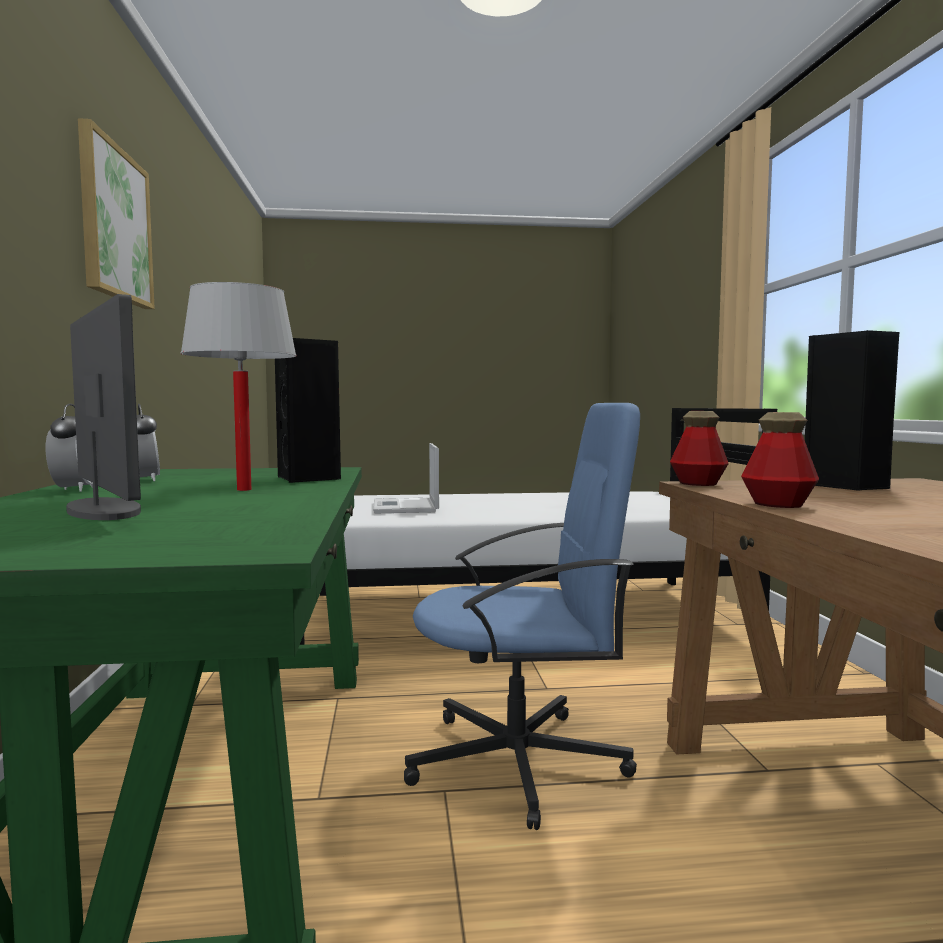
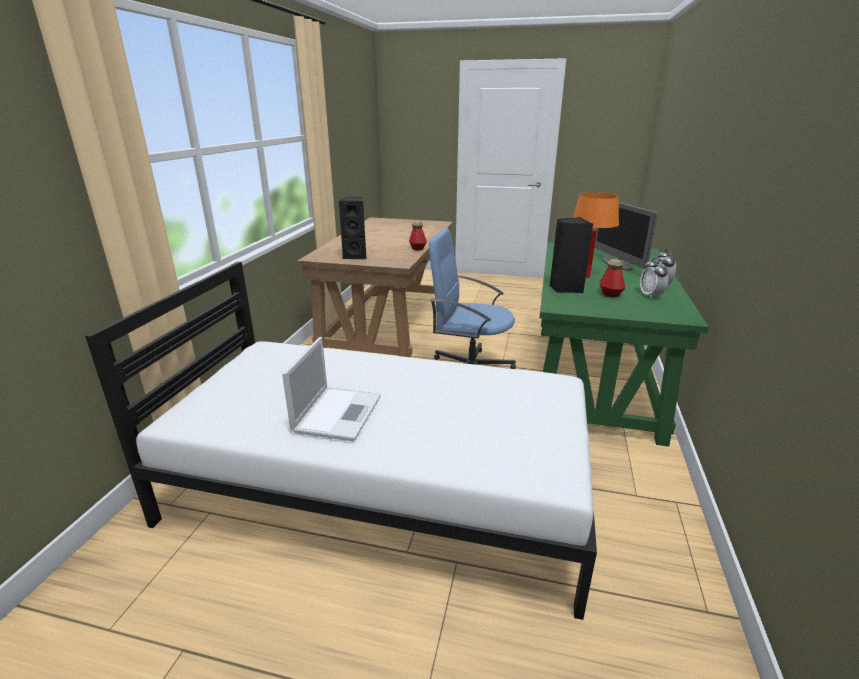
camera: 160 degrees left, 20 degrees up
(114, 224) = (778, 144): picture -> none
(244, 490) = (587, 277): white table lamp -> orange table lamp
(405, 507) = (491, 410): laptop -> laptop (338, 412)
(698, 484) = (402, 263): bottle -> bottle (610, 294)

